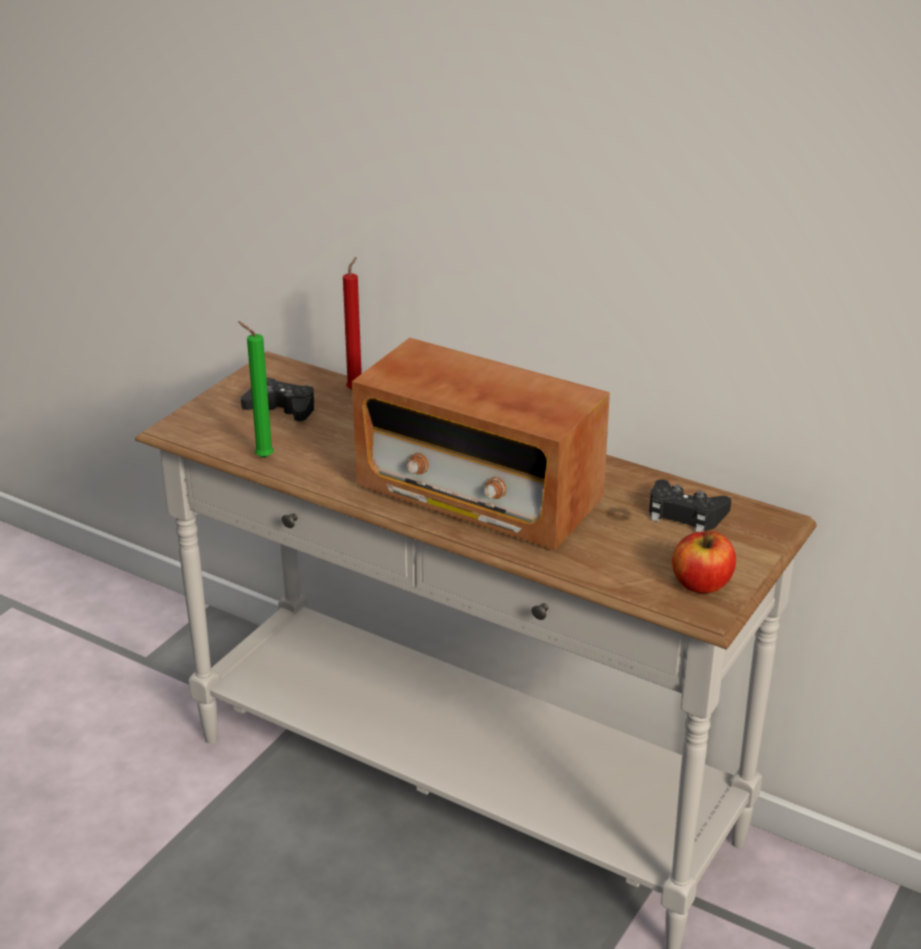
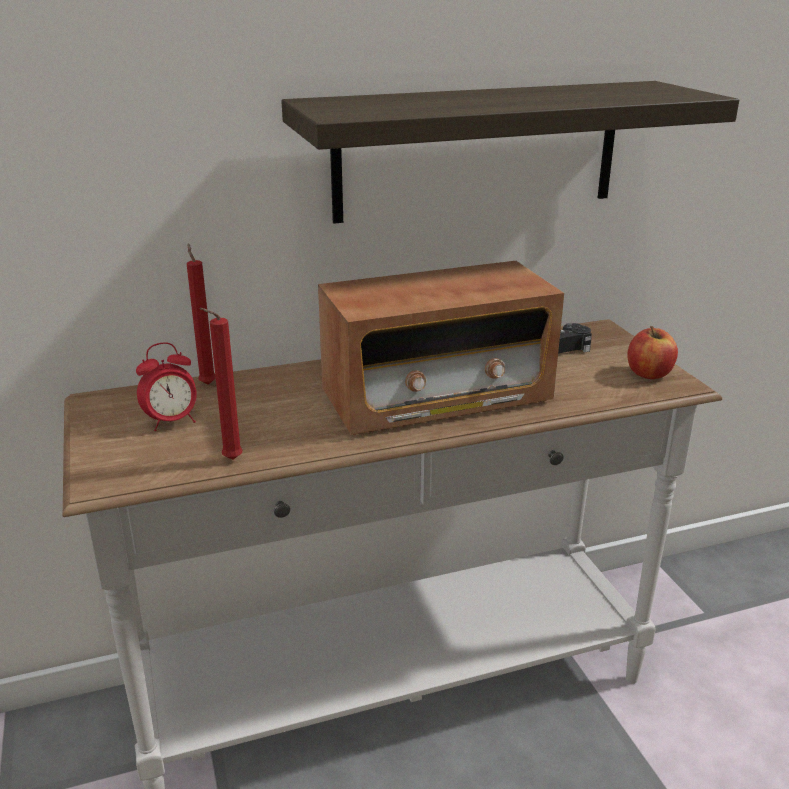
camera: 50 degrees left, 5 degrees down
(261, 457) = (229, 460): green candle -> red candle
(282, 408) = (172, 422): black game controller -> alarm clock
(658, 257) = (478, 151): none -> shelf

